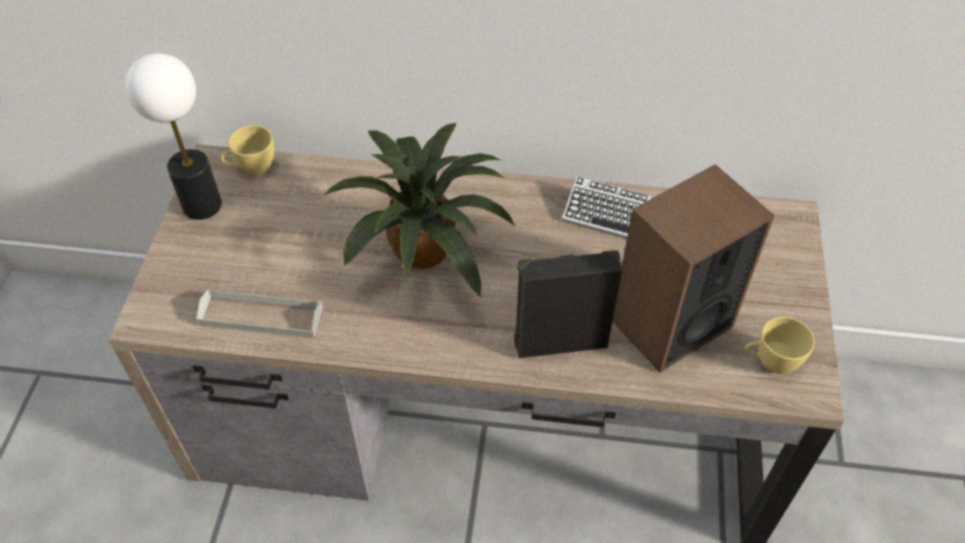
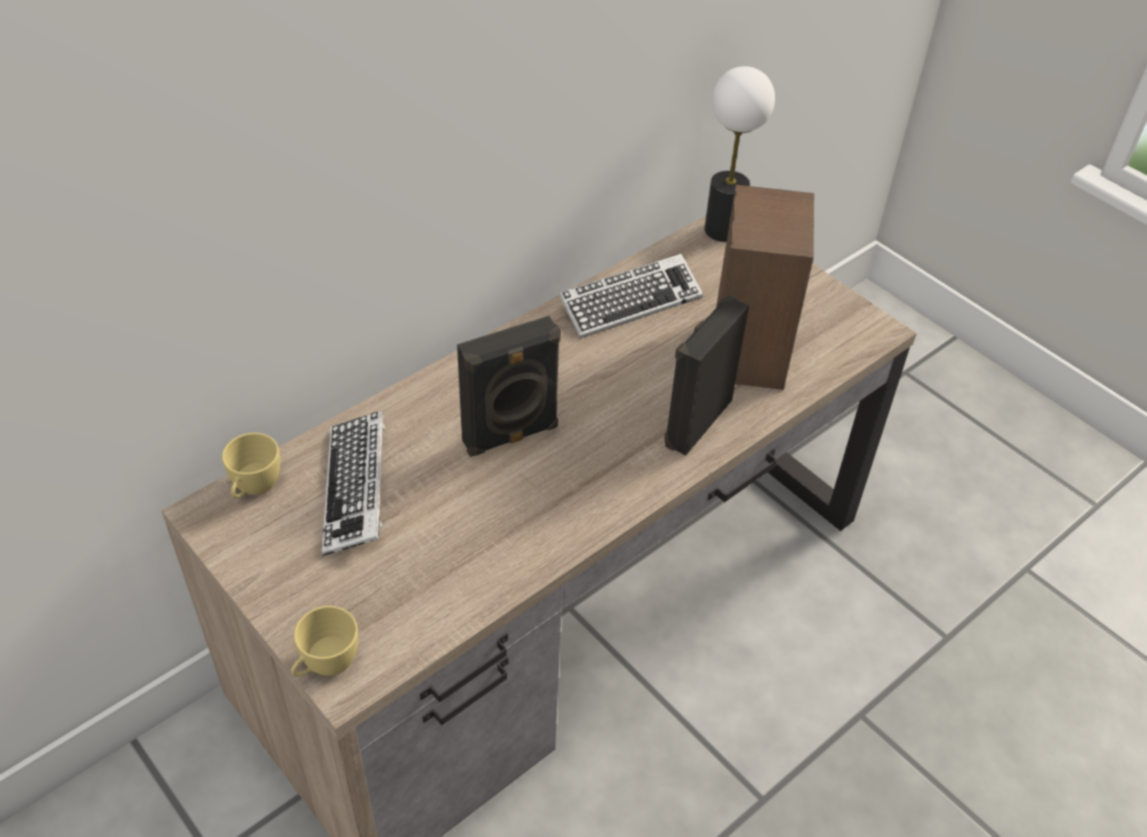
camera: 50 degrees left, 5 degrees down
(202, 205) = (253, 553): table lamp -> table lamp (723, 229)
(261, 316) = (449, 592): grey tray -> none
(299, 211) = (356, 489): none -> keyboard
(426, 251) = (511, 436): potted plant -> black speaker
(770, 361) = (834, 329): yellow cup -> yellow cup (325, 665)

